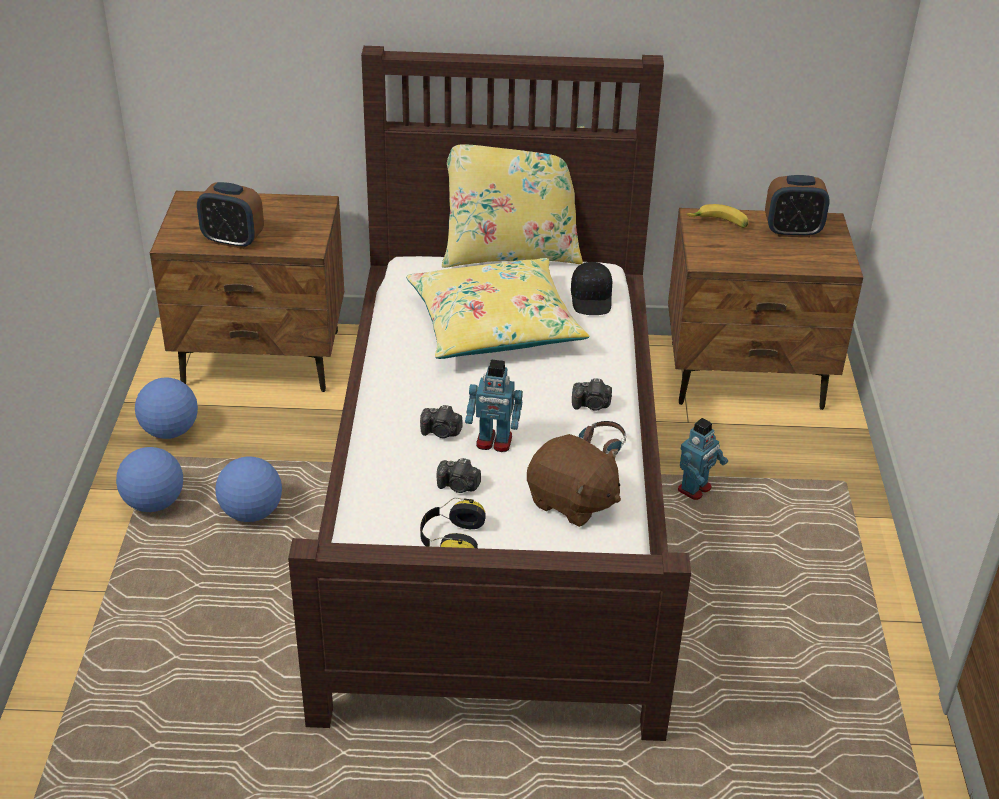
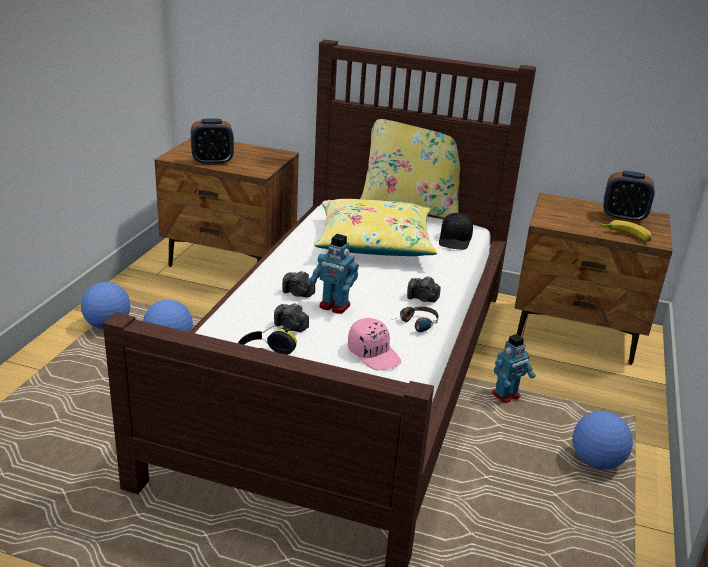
camera: 15 degrees right, 10 degrees down
(170, 431) = (145, 288): football -> football (596, 462)
(233, 240) = (212, 162): alarm clock -> alarm clock turned 45 degrees counterclockwise
(572, 502) = (374, 354): brown plush toy -> pink cap
(718, 224) = (566, 205): banana -> banana (625, 236)

